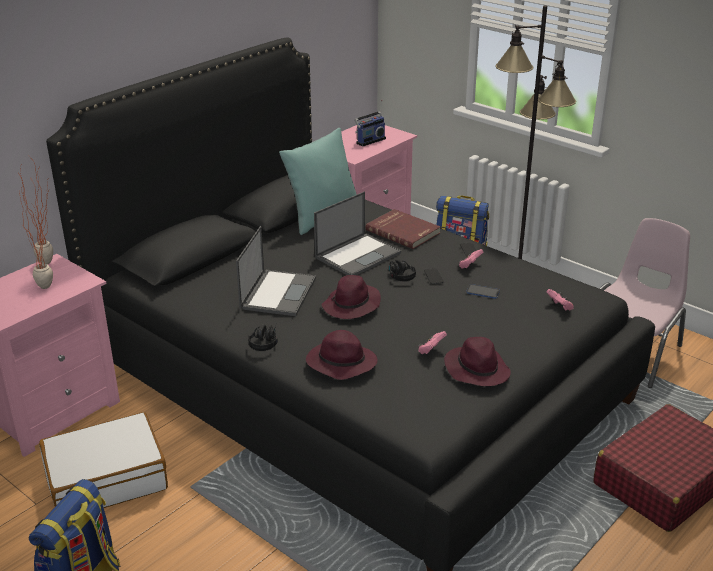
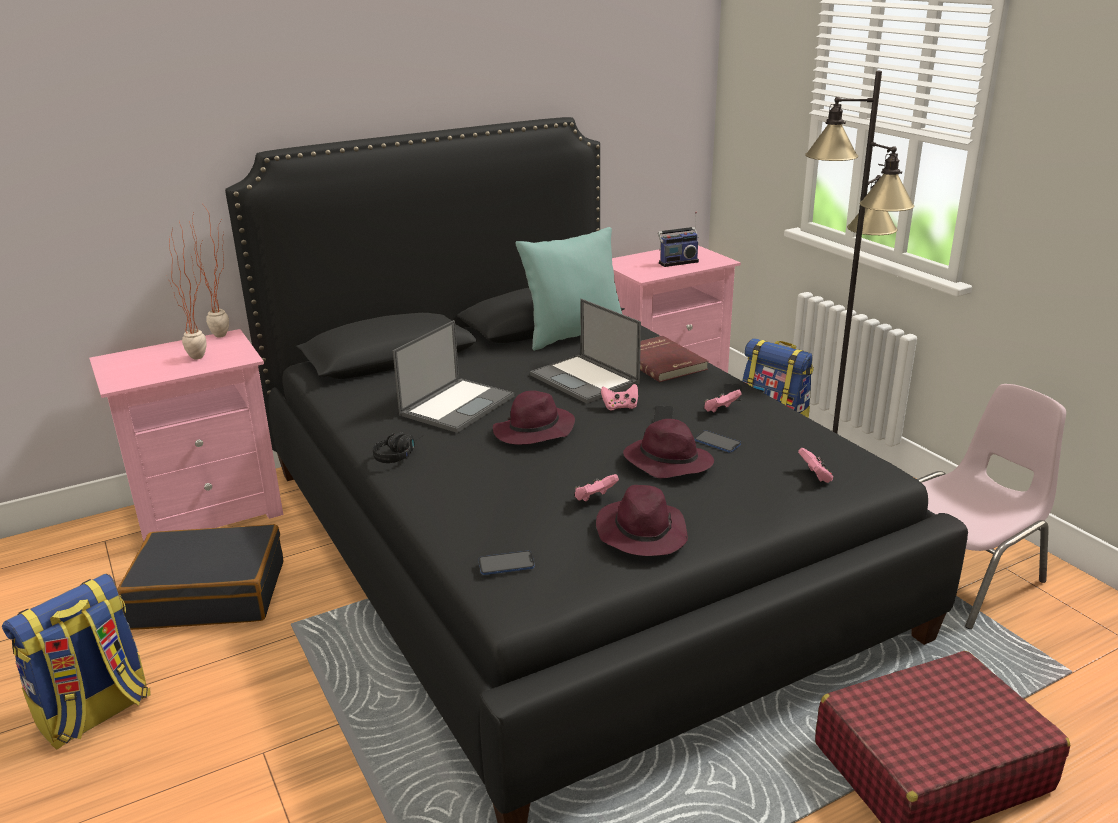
camera: 20 degrees right, 5 degrees down
(106, 478) = (210, 594): white suitcase -> black suitcase
(340, 363) = (466, 493): purple hat -> purple hat (666, 462)
(358, 255) = (586, 379): laptop -> laptop turned 75 degrees clockwise
(399, 274) = (620, 407): black headphones -> pink game controller
(405, 410) = (506, 564): none -> phone

